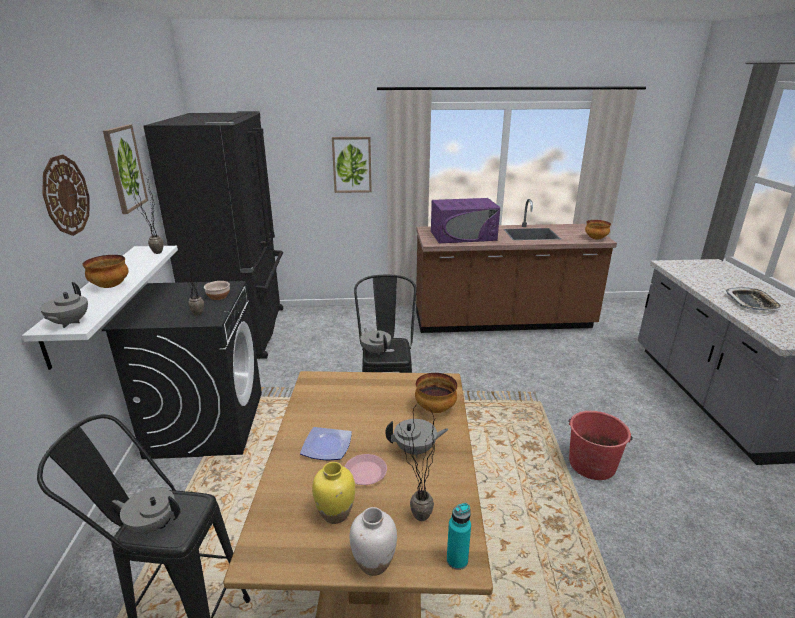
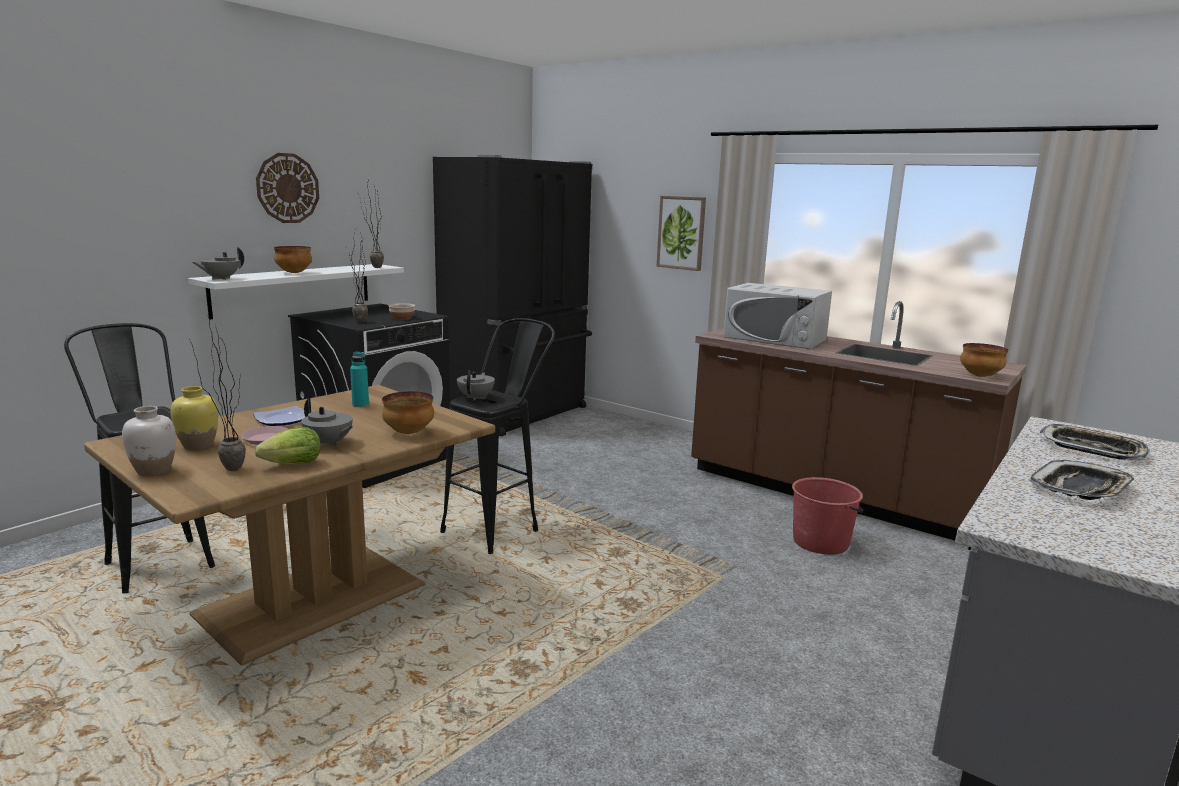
camera: 40 degrees right, 10 degrees down
(124, 168) = (388, 189): picture -> none
(152, 524) = (129, 418): grey teapot -> none
(443, 487) = (289, 465): none -> lettuce
(457, 560) = (193, 493): turquoise bottle -> turquoise bottle (360, 405)
(463, 236) = (775, 338): purple microwave -> white microwave
(592, 464) = (674, 654): red bucket -> red bucket (821, 542)
(705, 275) = (1091, 449): none -> tray

